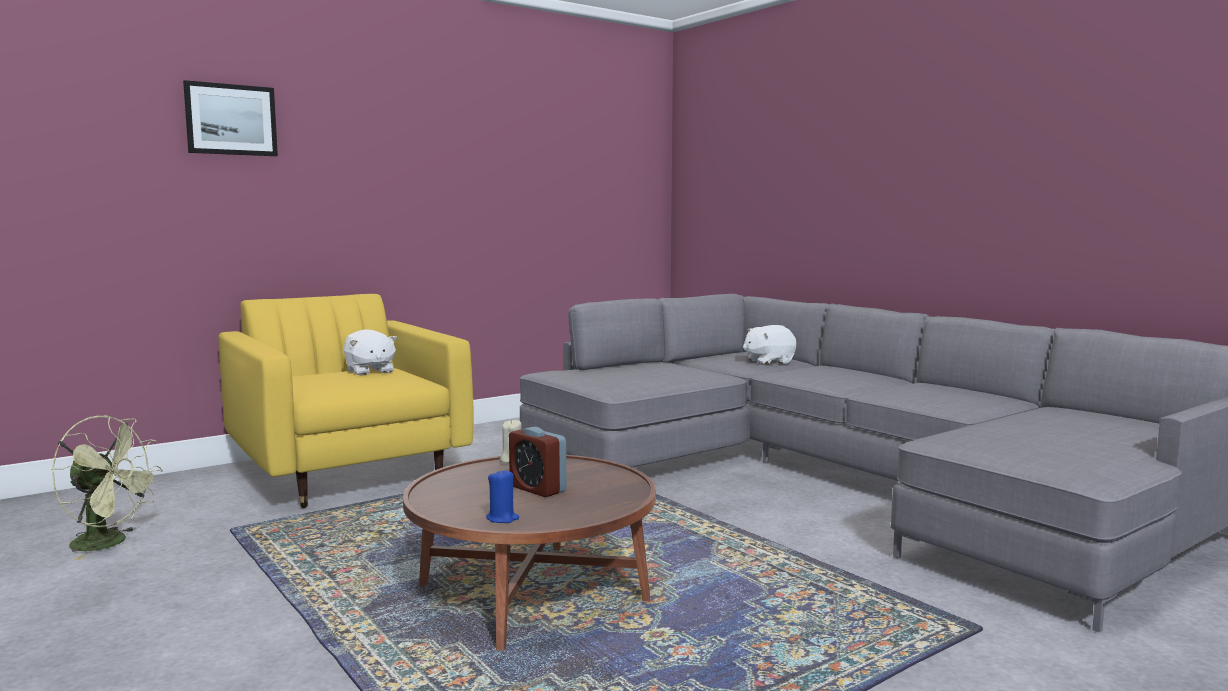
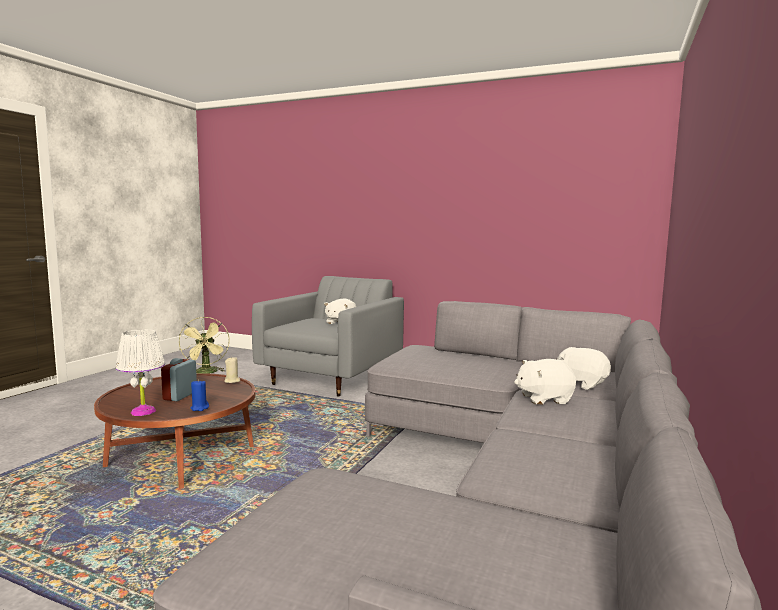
camera: 60 degrees right, 0 degrees up
(231, 119) = (330, 181): picture -> none
(346, 472) = (332, 377): yellow armchair -> grey armchair
(502, 518) = (122, 399): blue candle -> blue candle (199, 408)
(587, 509) = (143, 411): none -> white table lamp
(798, 374) = (544, 398): none -> white plush toy

